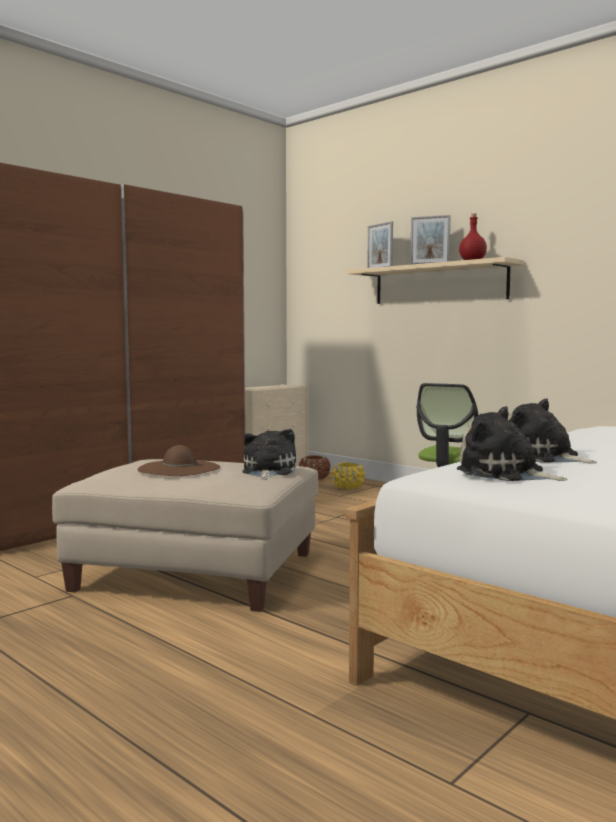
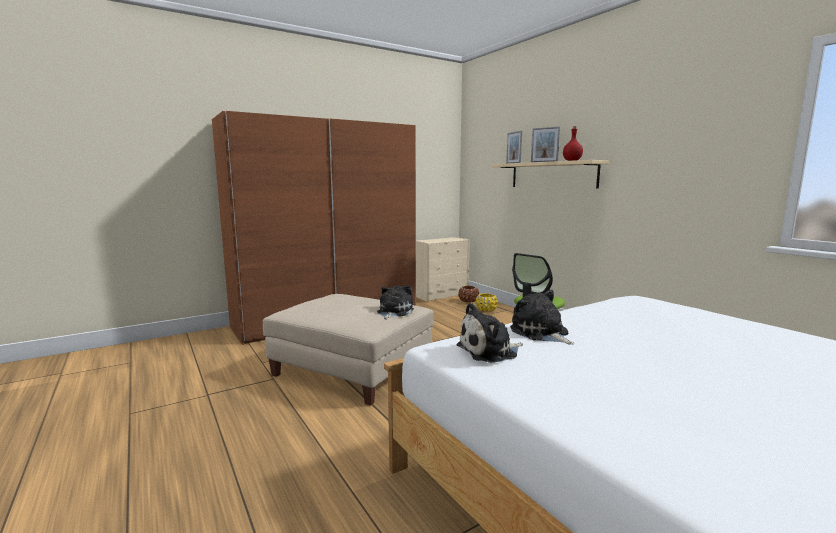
camera: 15 degrees right, 5 degrees up
(179, 468) = (340, 306): brown hat -> none
(505, 474) = (490, 351): plush toy -> plush toy turned 75 degrees counterclockwise

